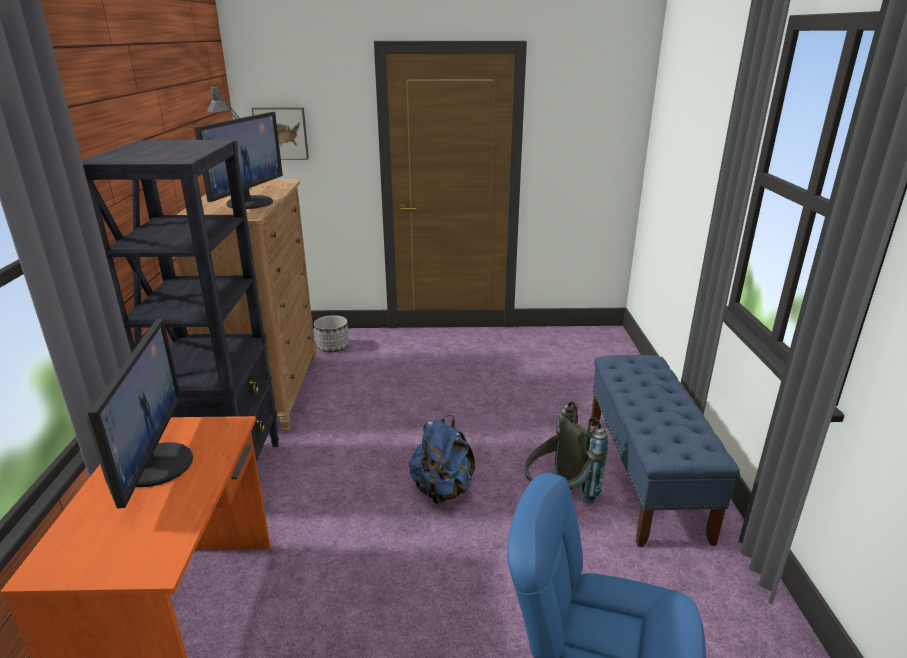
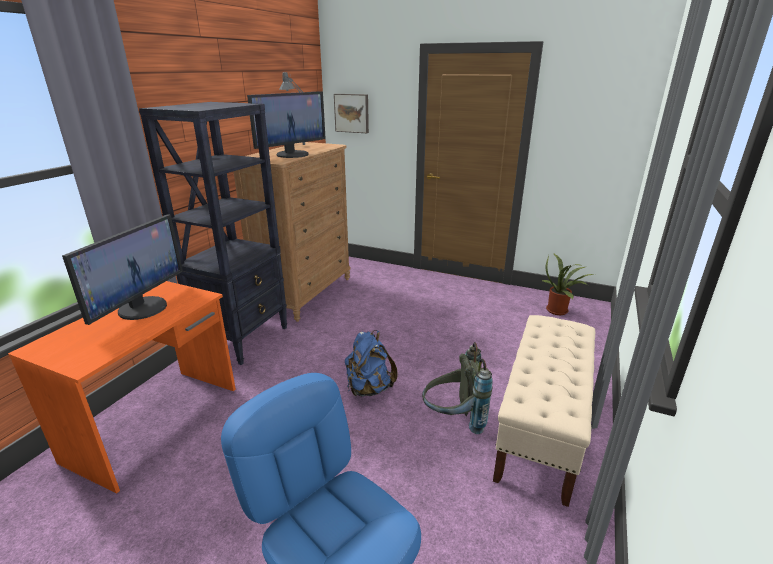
camera: 25 degrees right, 0 degrees up
(333, 347) = (366, 273): planter -> none
(581, 346) = (559, 311): none -> potted plant
(645, 476) = (541, 428): blue bench -> beige bench

